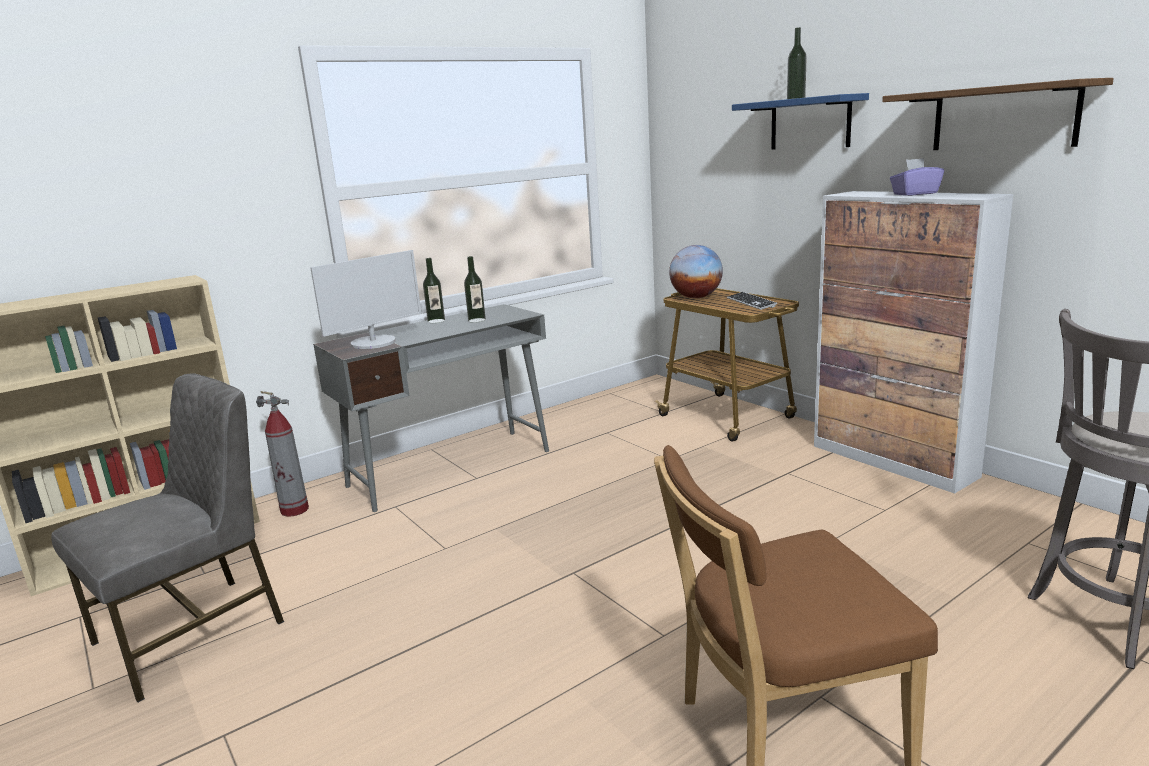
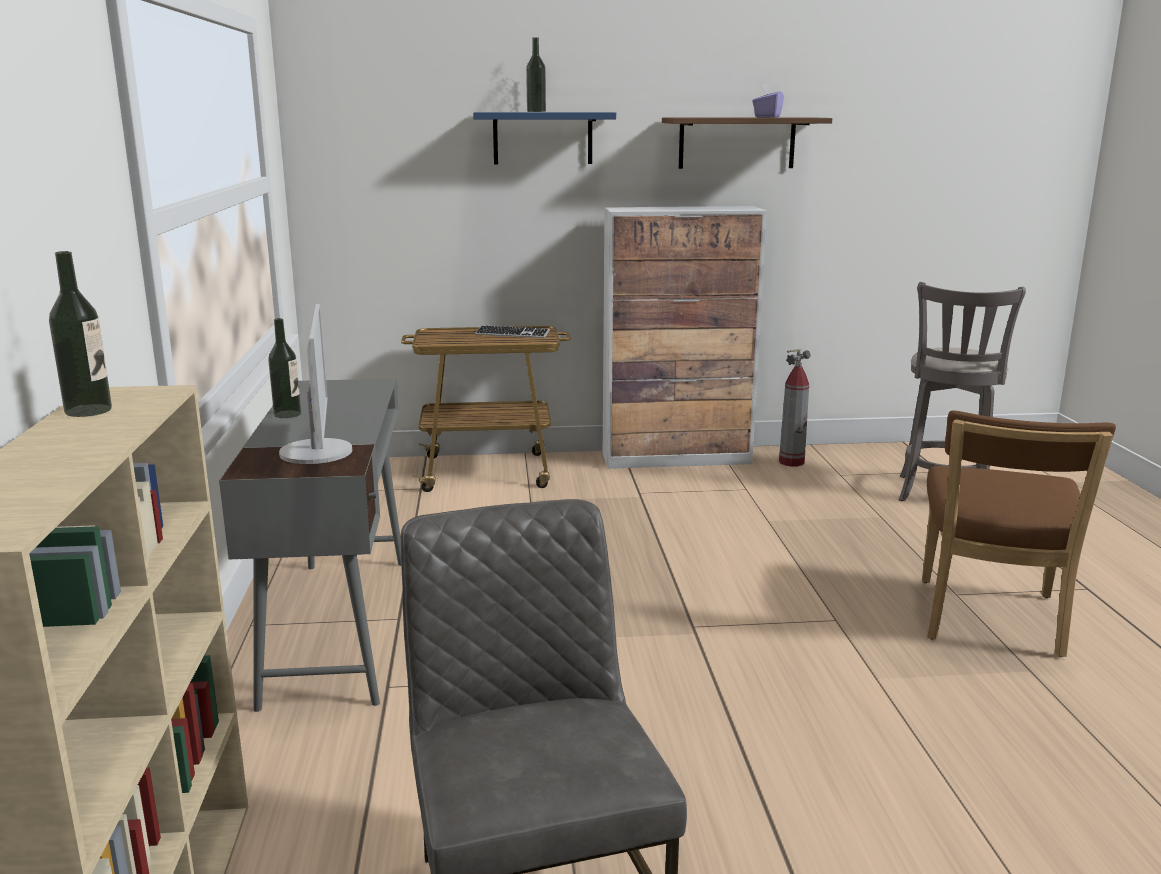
camera: 60 degrees left, 0 degrees up
(295, 510) = (262, 767): fire extinguisher -> fire extinguisher (791, 462)
(477, 320) = (342, 401): bottle -> bottle (88, 410)
(696, 297) = (442, 339): globe -> none
(914, 194) = (684, 208): purple tissue box -> purple tissue box (767, 117)

